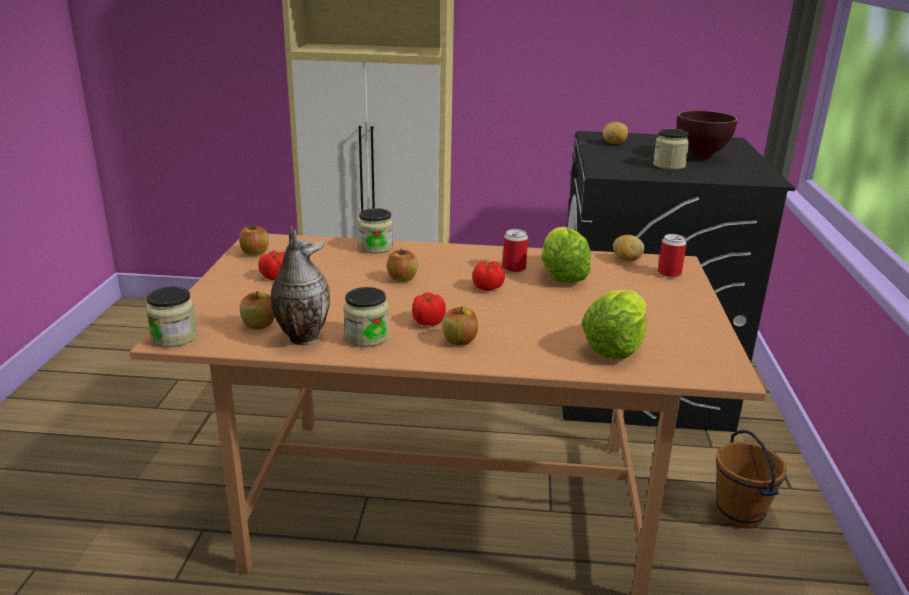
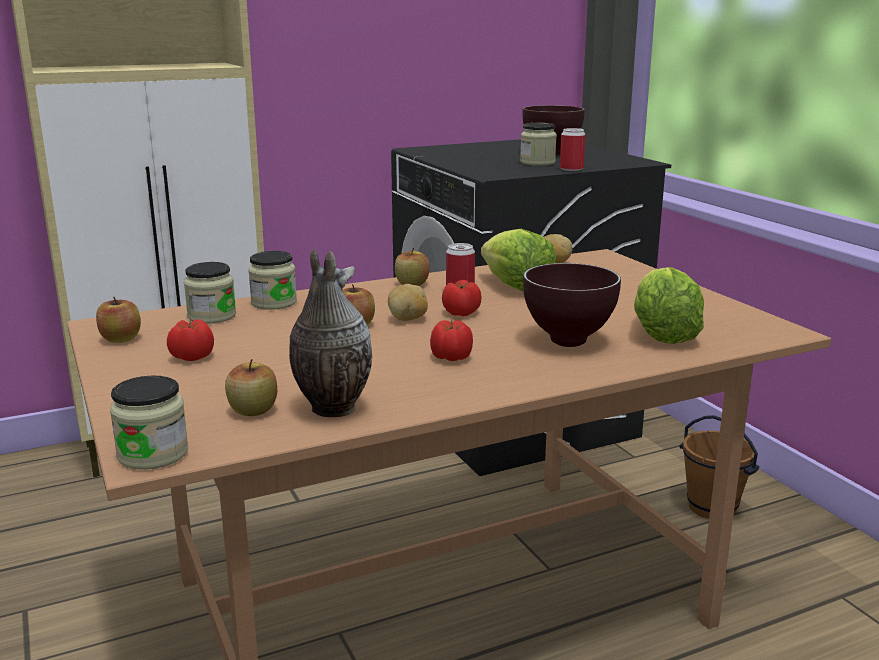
camera: 30 degrees left, 5 degrees down
(366, 337) = (407, 388): jar -> jar (212, 316)
(459, 341) = (512, 366): apple -> apple (412, 284)
(528, 332) = (565, 342): none -> brown bowl
(614, 143) = (451, 153): potato -> potato (408, 319)
(669, 273) = (608, 266): can -> can (571, 169)

